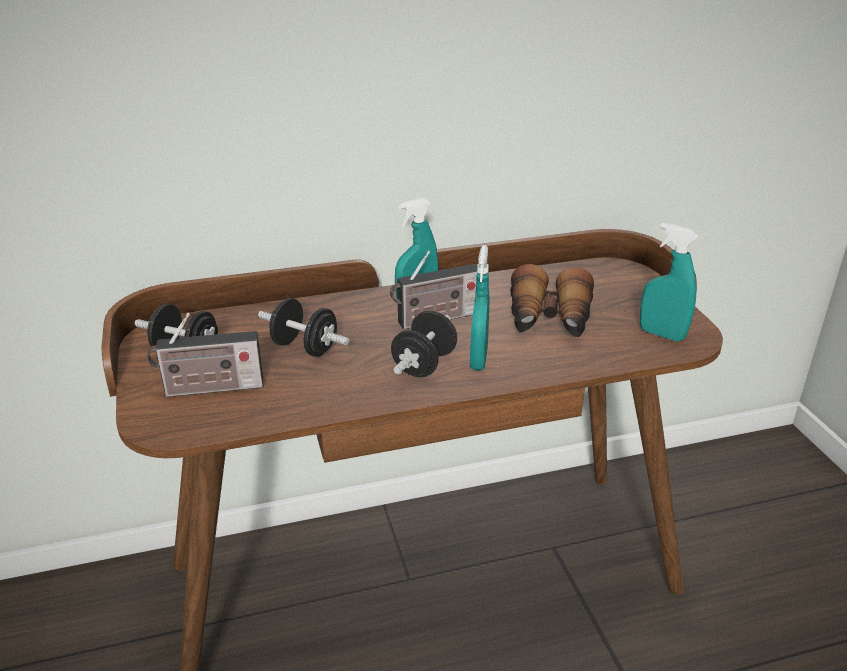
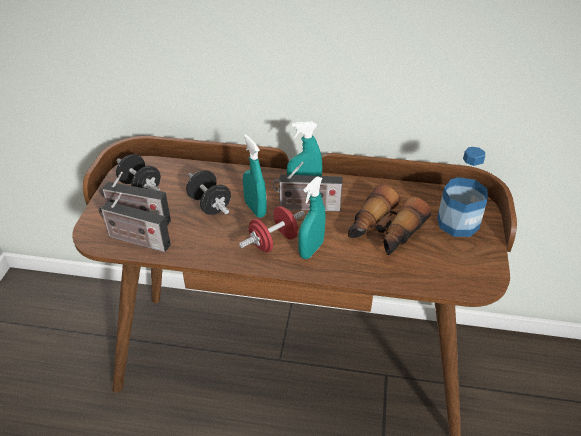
camera: 25 degrees right, 10 degrees up
(230, 413) = (136, 240): none -> radio
(424, 364) = (273, 242): black dumbbell -> red dumbbell
(621, 291) = (458, 223): none -> bottle
(661, 334) = (459, 270): turquoise spray bottle -> turquoise spray bottle (255, 209)

